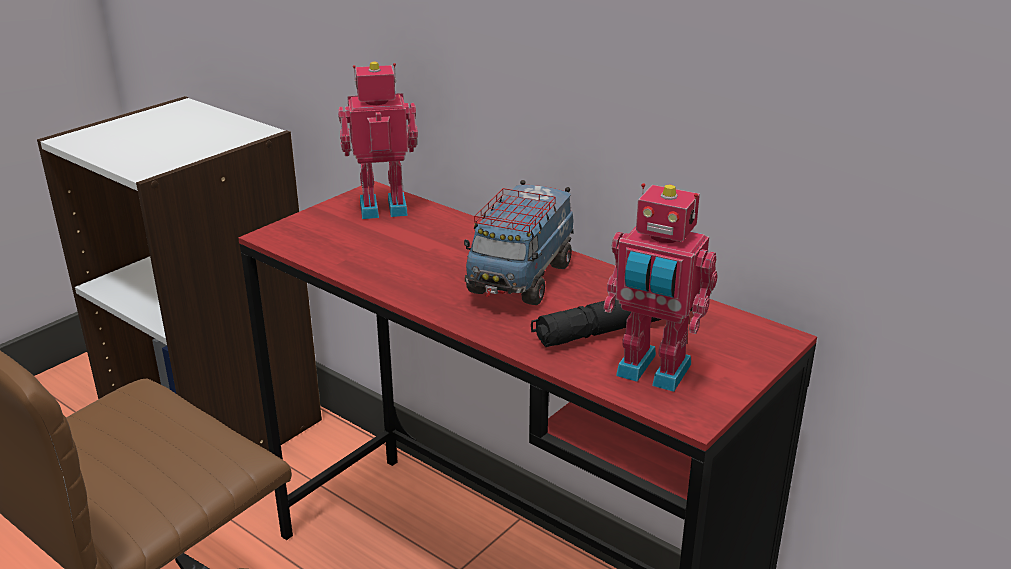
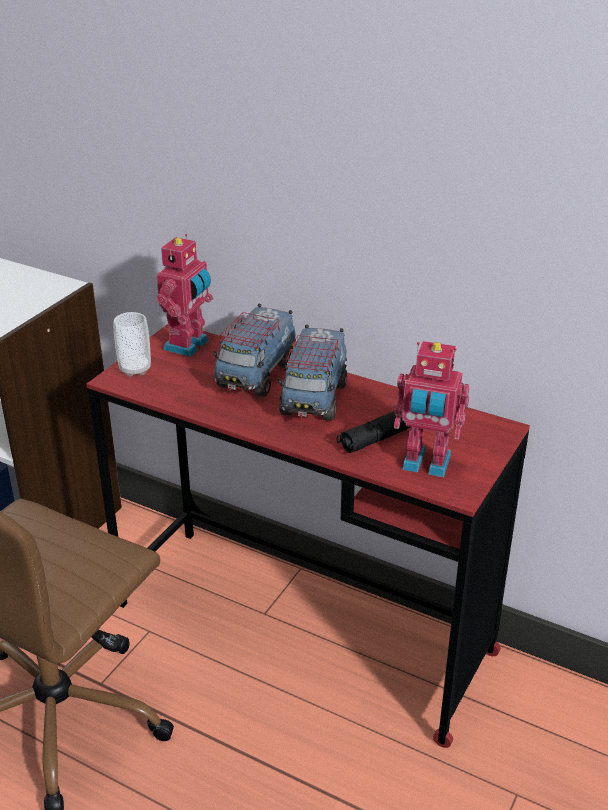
camera: 10 degrees left, 5 degrees up
(305, 227) = (135, 369): none -> cup
(383, 207) = (189, 346): toy robot -> toy robot turned 135 degrees clockwise
(454, 246) = (255, 376): none -> toy truck

